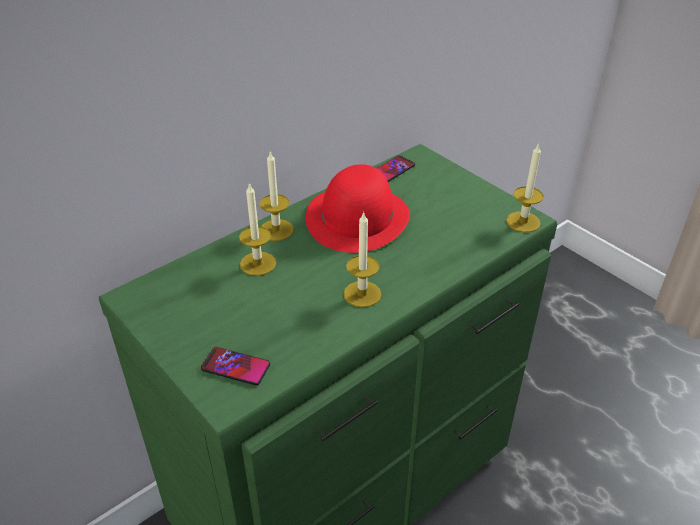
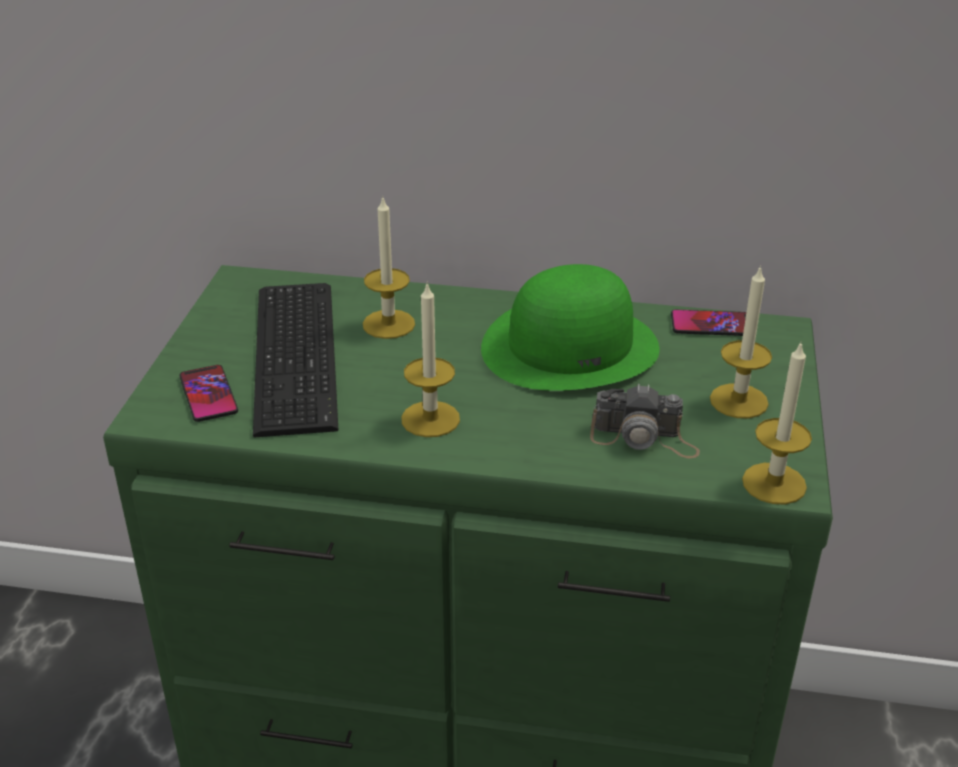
camera: 50 degrees right, 5 degrees down
(242, 310) = (300, 354): none -> keyboard
(276, 230) = (463, 306): candle -> candle (738, 401)
(357, 217) = (570, 346): red hat -> green hat
(454, 237) = (644, 438): none -> camera

